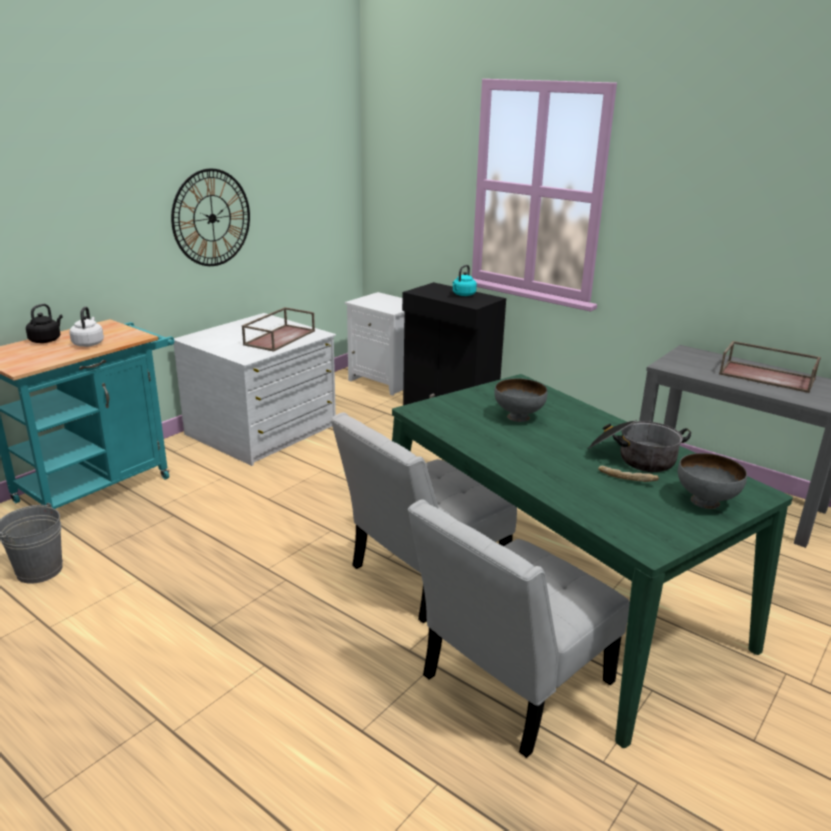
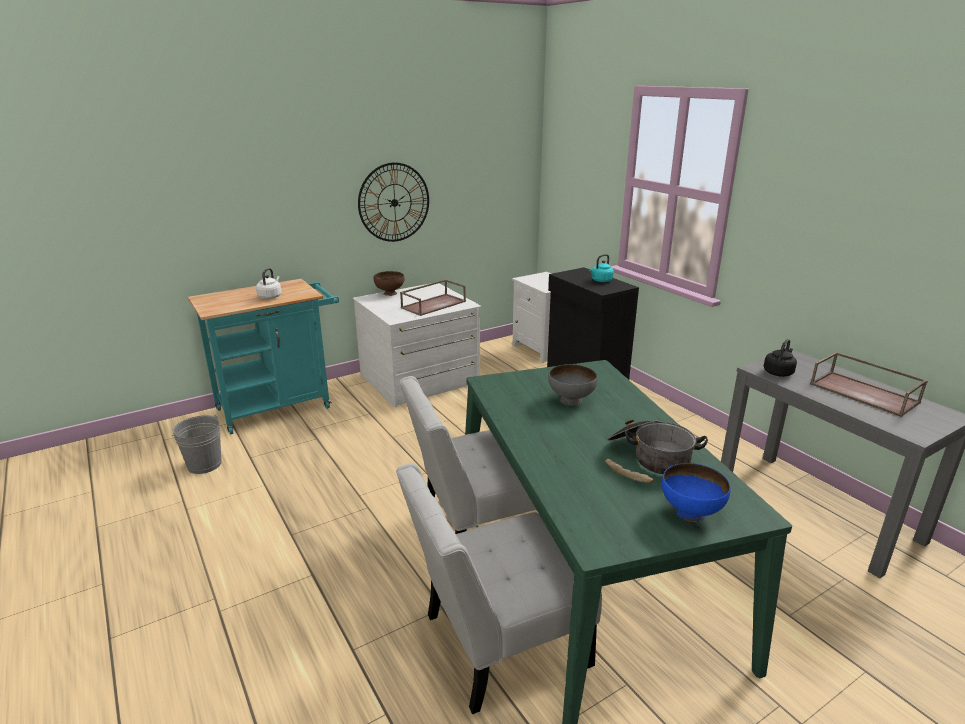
camera: 20 degrees right, 0 degrees up
(46, 340) = (245, 291): black kettle -> black kettle (778, 372)
(215, 330) = (389, 293): none -> brown bowl
(706, 502) = (690, 513): grey bowl -> blue bowl

